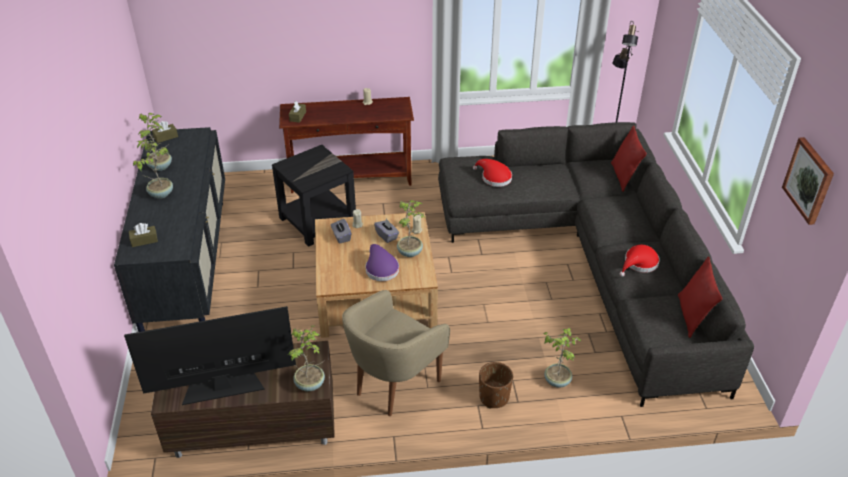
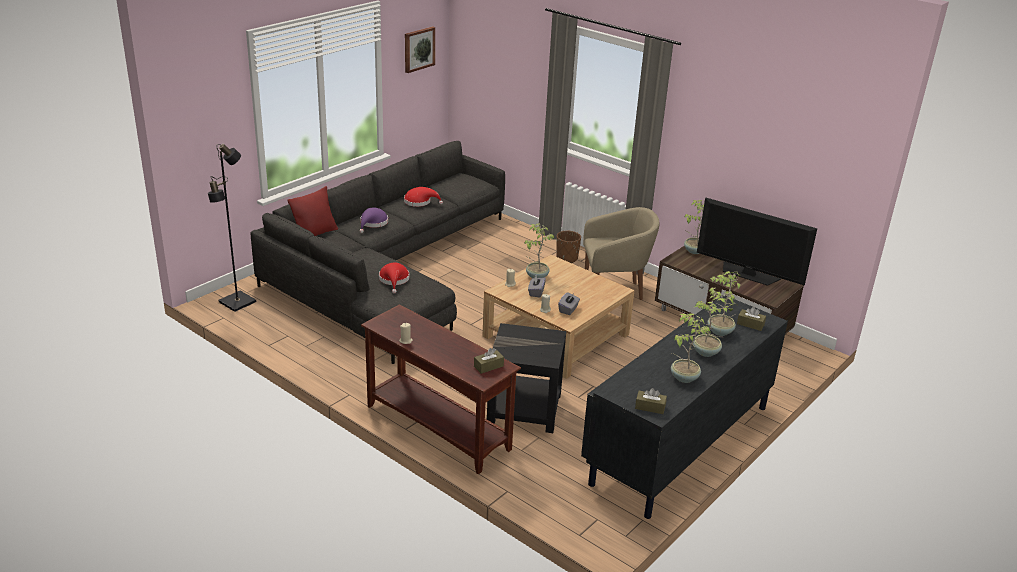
camera: 135 degrees left, 10 degrees down
(381, 268) = (570, 279): purple hat -> purple hat (373, 223)
(557, 380) = (521, 245): potted plant -> potted plant (719, 332)
(692, 316) = (444, 180): red pillow -> none

